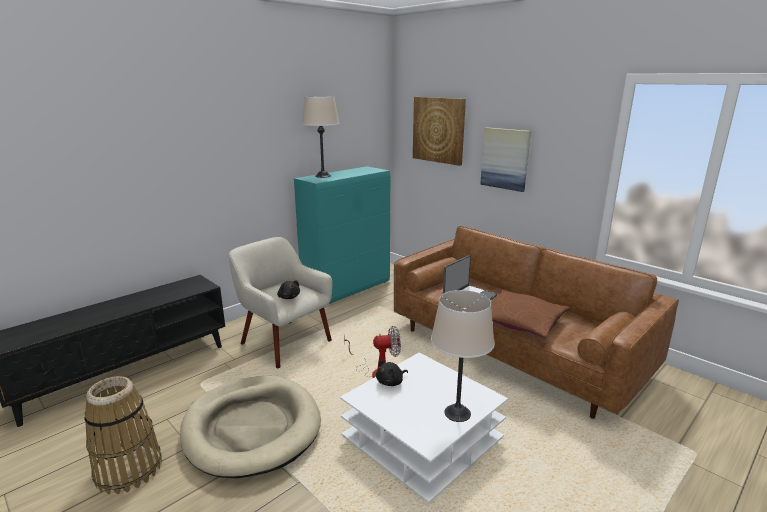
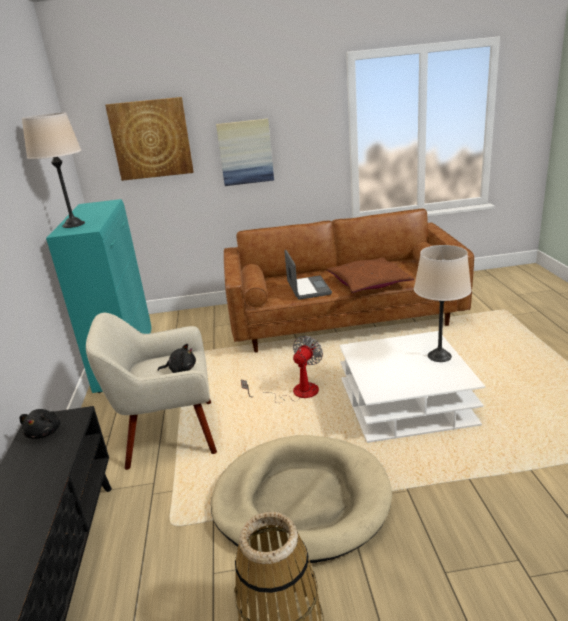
camera: 50 degrees left, 5 degrees up
(391, 382) = (370, 371): black plush toy -> black plush toy (45, 432)

